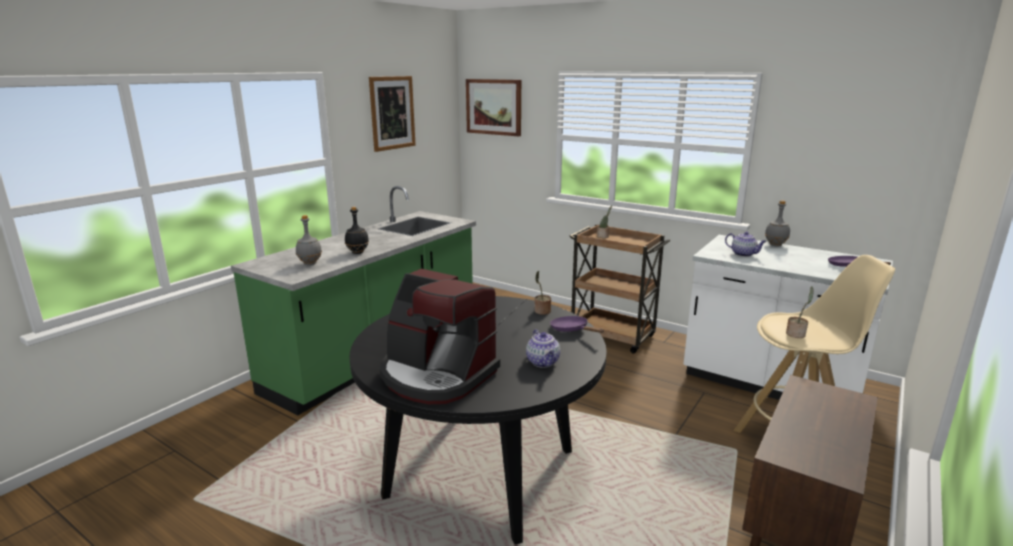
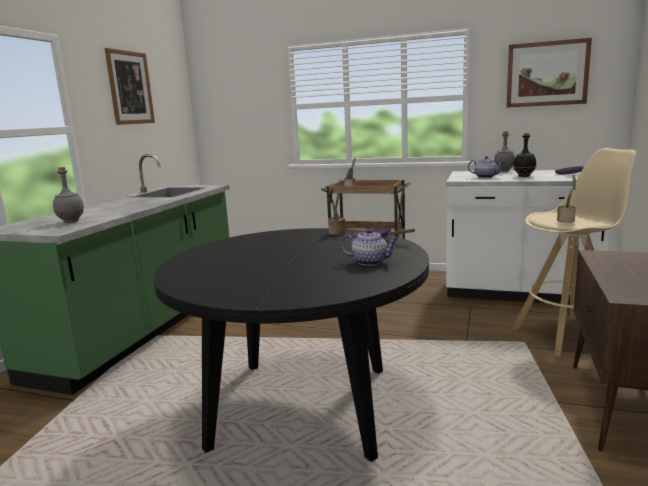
camera: 15 degrees left, 5 degrees down
(358, 252) = (122, 211): black bottle -> black bottle (524, 176)
(437, 375) = (268, 284): coffee machine -> none
(494, 107) = (226, 86): picture -> picture (547, 74)
(543, 362) = (370, 262): teapot -> teapot turned 45 degrees counterclockwise

